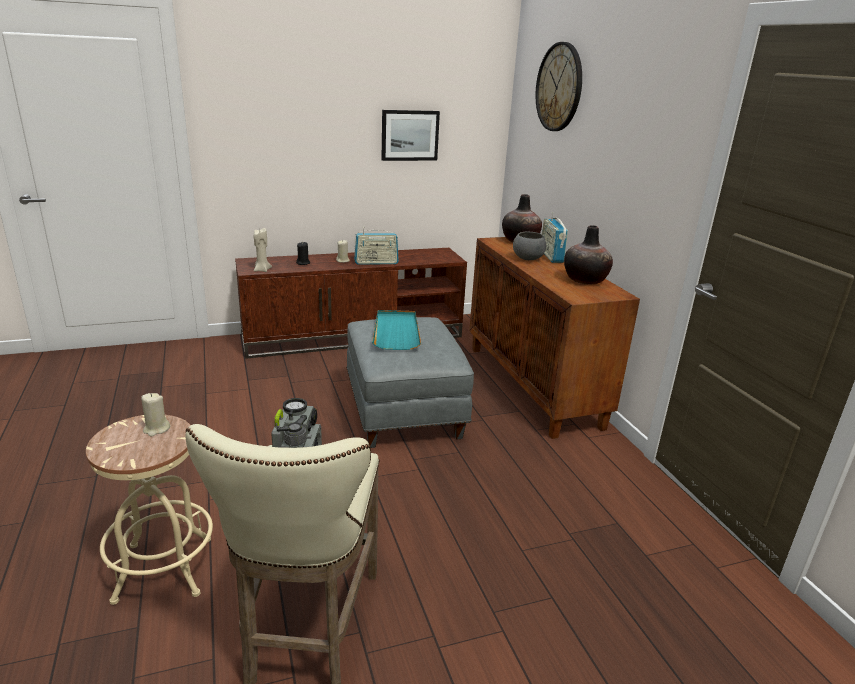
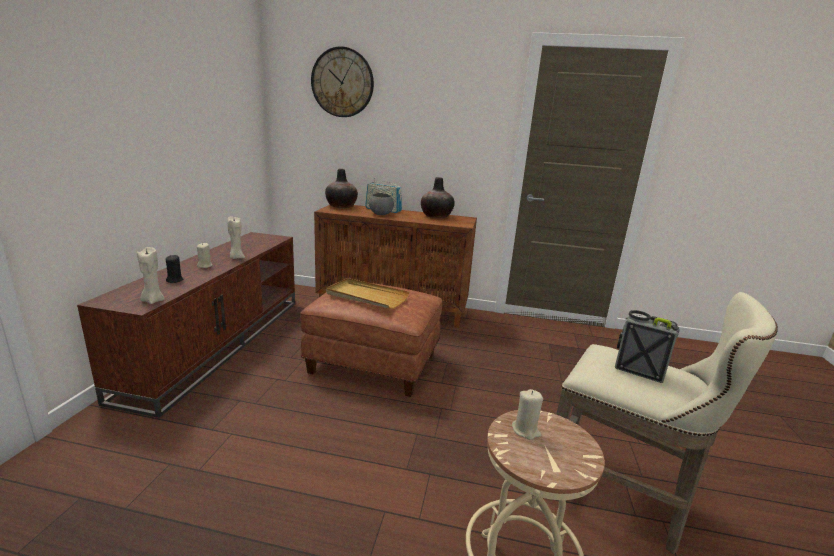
camera: 60 degrees left, 5 degrees down
(376, 262) = (236, 257): radio -> beige candle
(396, 332) = (366, 296): turquoise tray -> beige tray
(405, 411) = (374, 363): grey ottoman -> brown ottoman
(409, 135) = (211, 127): picture -> none

